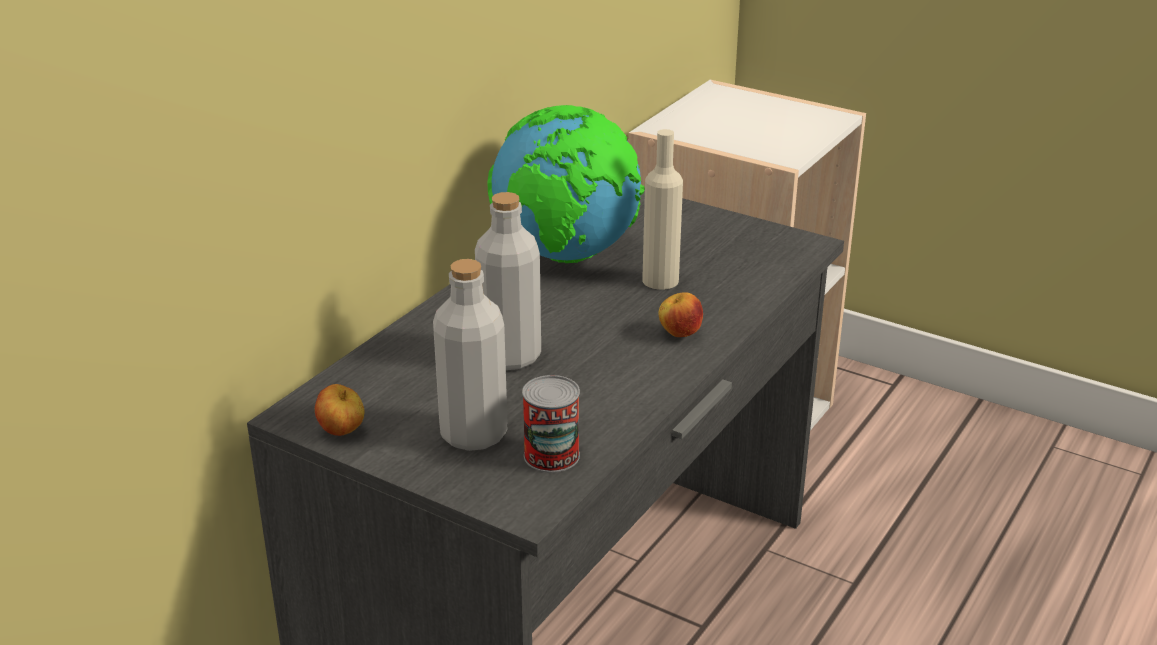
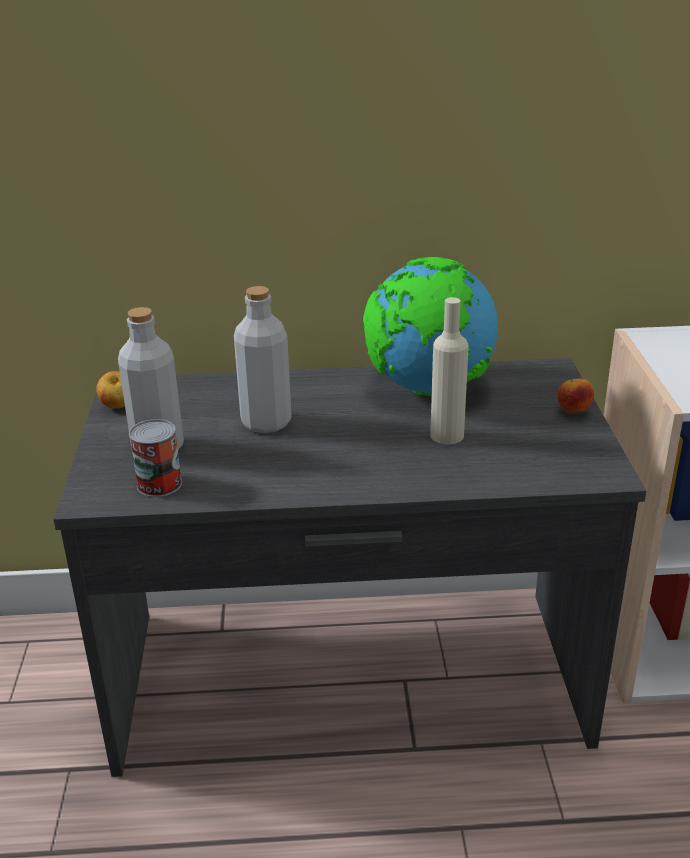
camera: 55 degrees right, 0 degrees up
(679, 334) = (378, 472): apple -> apple (573, 411)

